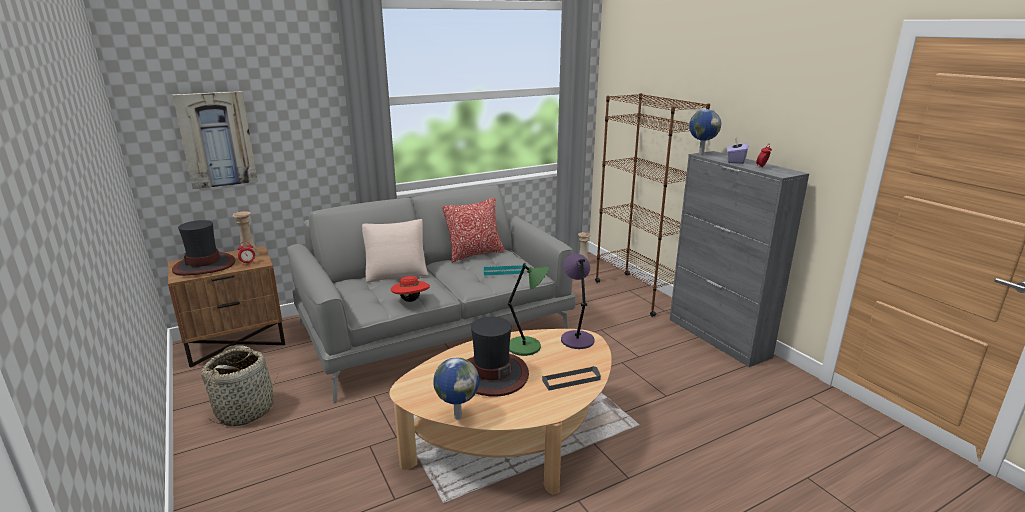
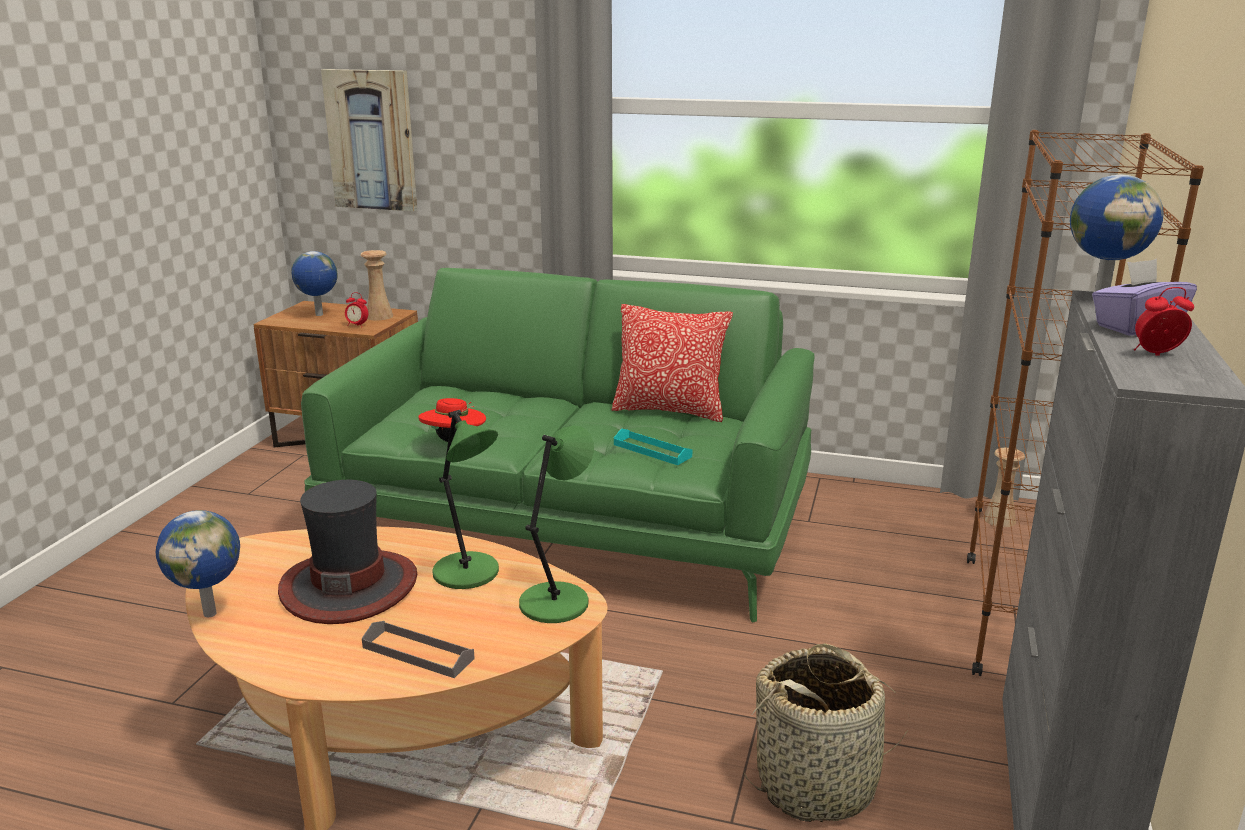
camera: 45 degrees right, 0 degrees up
(204, 265) = (319, 315): hat -> globe
(246, 410) = (236, 518): basket -> basket (817, 784)
(396, 272) = (518, 398): beige pillow -> none
(435, 328) = (574, 519): grey sofa -> green sofa
(576, 339) = (556, 601): purple table lamp -> green table lamp

